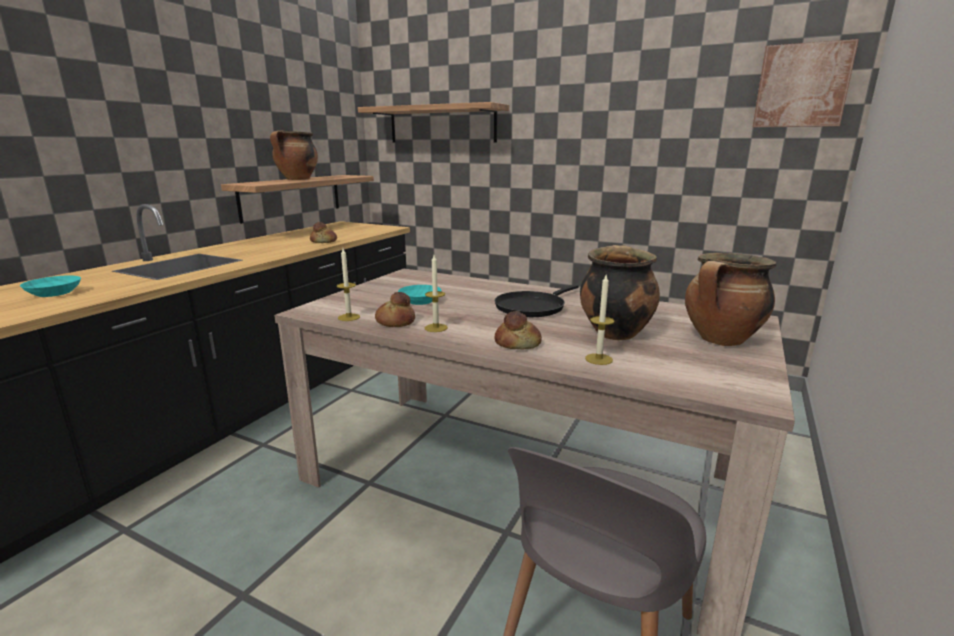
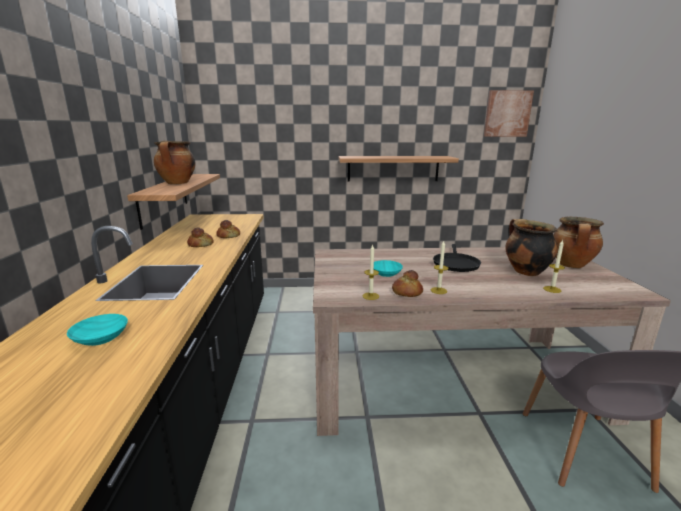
camera: 30 degrees left, 0 degrees up
(442, 125) = (270, 131): shelf -> shelf (393, 168)
(518, 343) = (499, 289): bread -> bread (201, 244)

